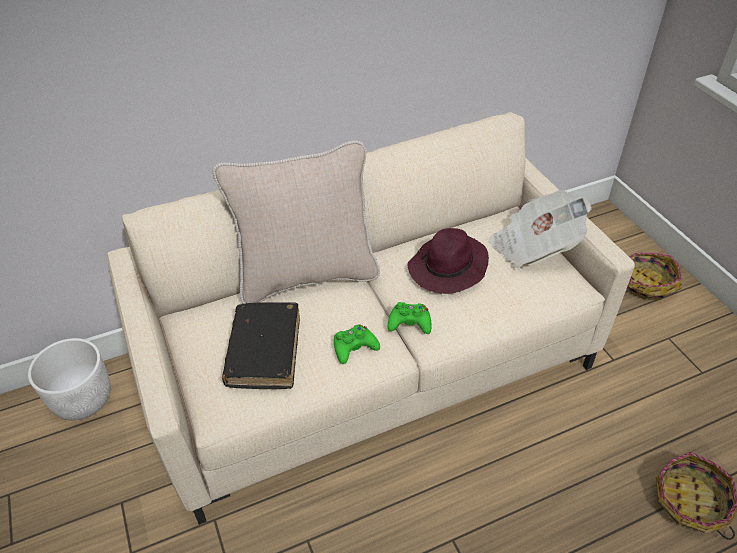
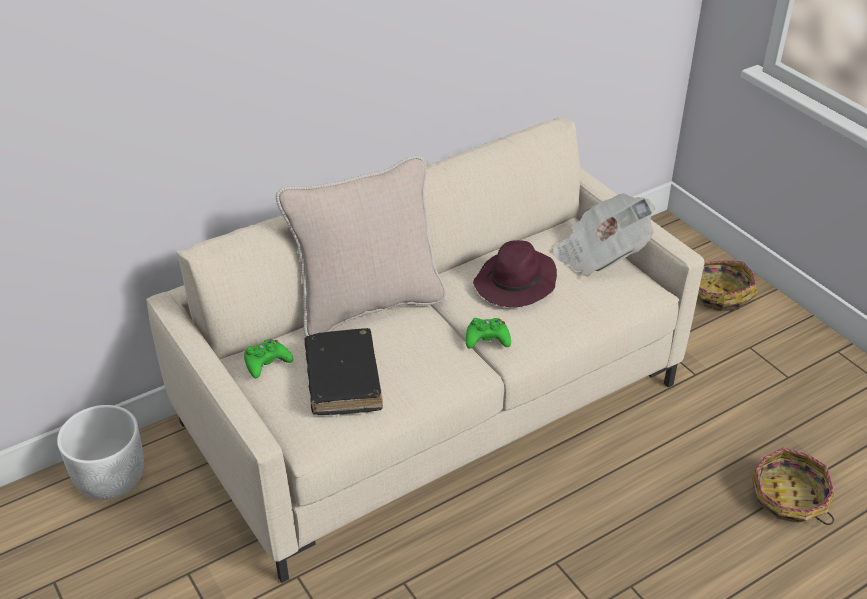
camera: 10 degrees left, 5 degrees down
(354, 347) = (435, 367): green game controller -> green game controller (266, 363)

